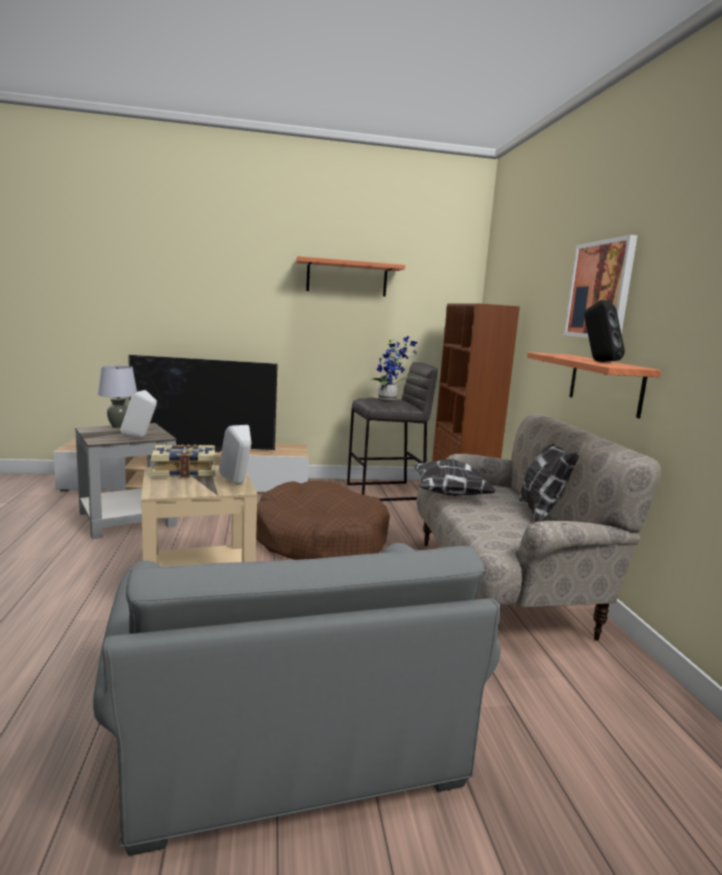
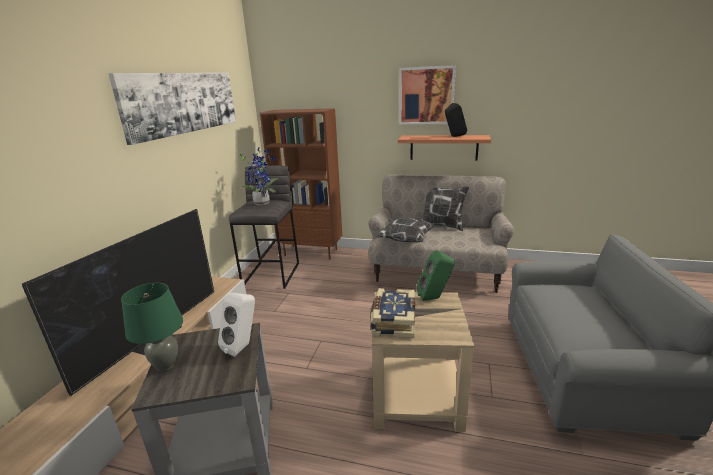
camera: 65 degrees left, 10 degrees up
(118, 427) = (166, 365): grey table lamp -> green table lamp
(237, 484) = (435, 298): white speaker -> green speaker
(319, 541) = (351, 321): brown dog bed -> none
(347, 278) = (184, 103): shelf -> picture

